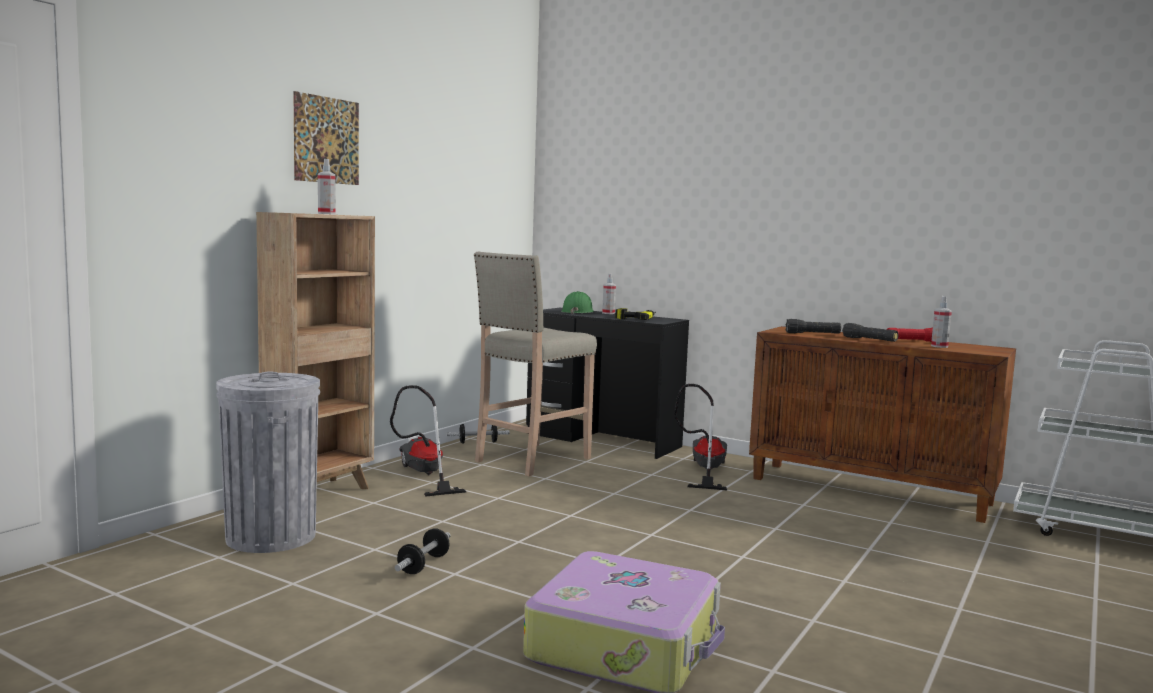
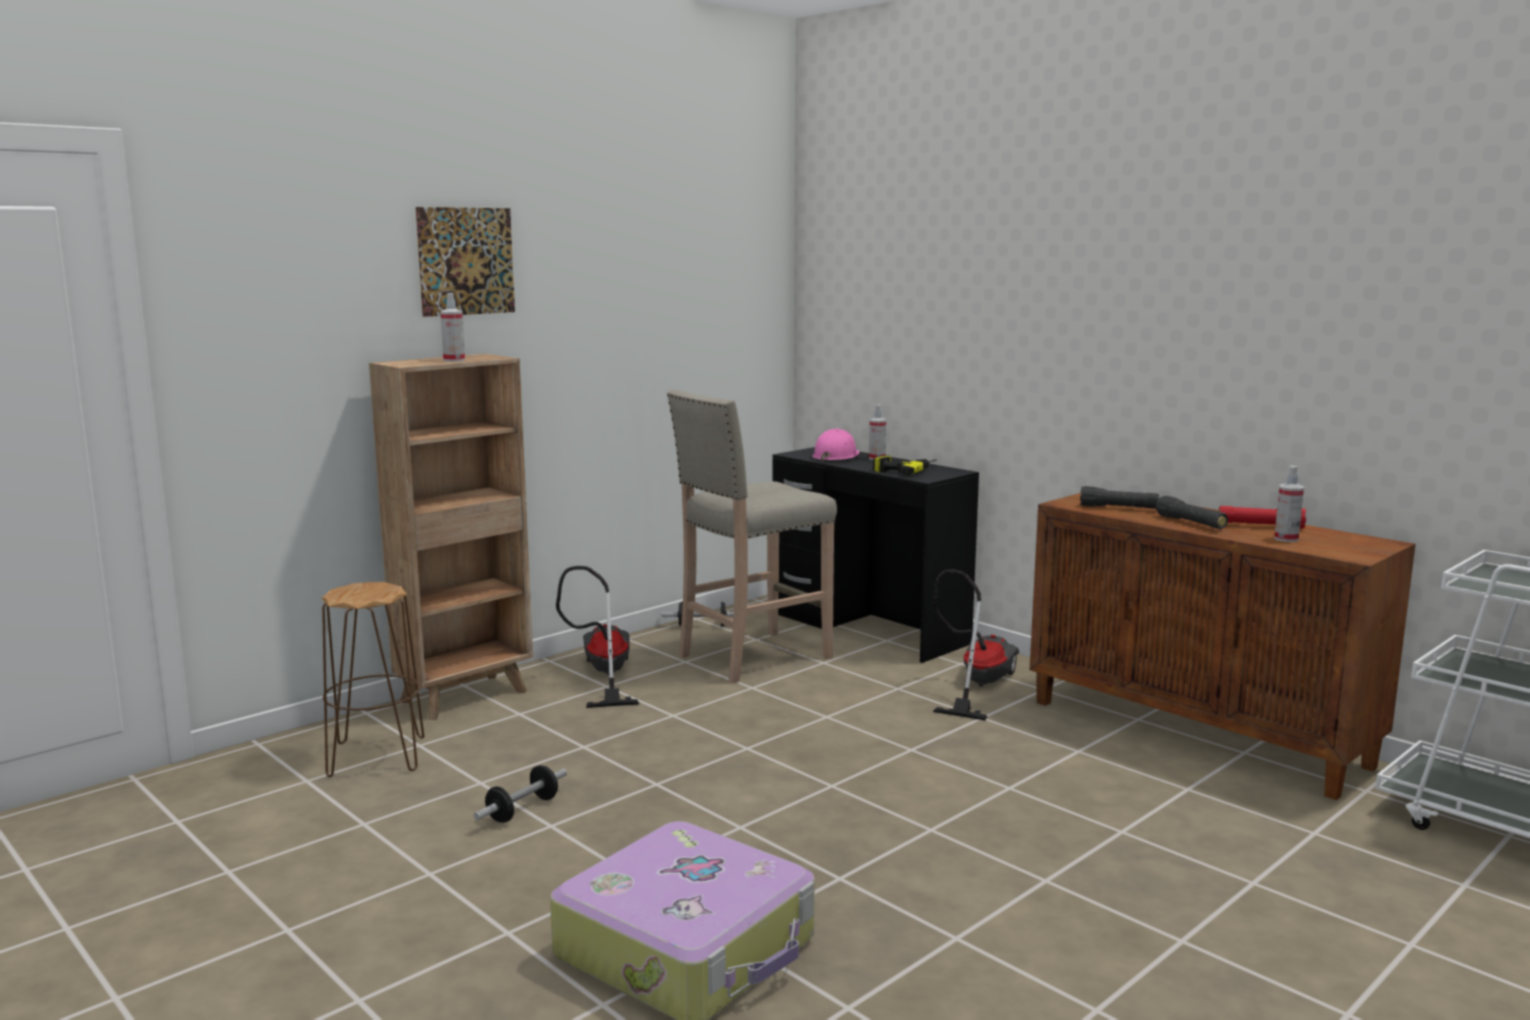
camera: 15 degrees right, 5 degrees up
(271, 537) = (376, 756): grey trash can -> brown stool
(577, 312) = (836, 456): green hard hat -> pink hard hat

